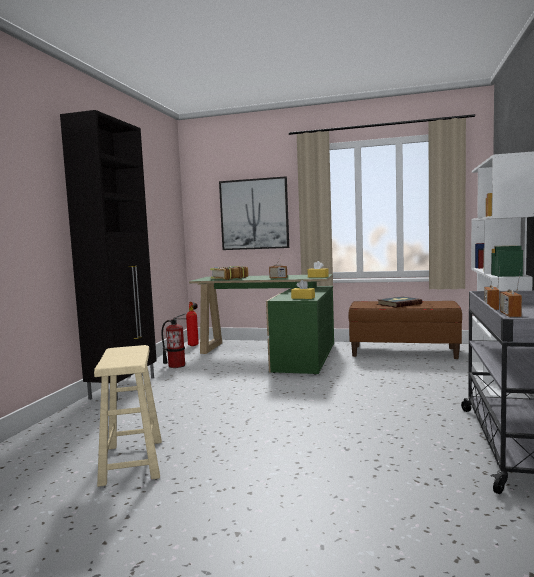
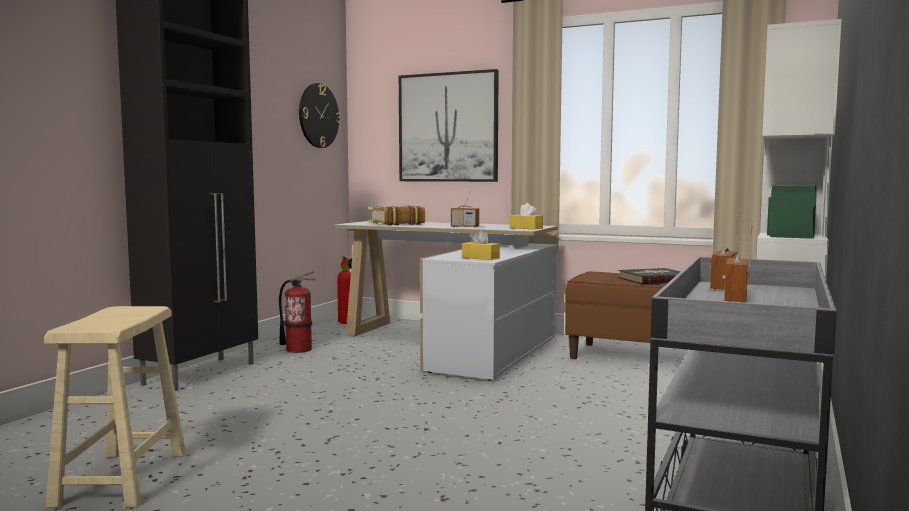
camera: 10 degrees right, 0 degrees up
(168, 209) = (318, 115): none -> wall clock
(274, 353) = (453, 344): green desk -> white desk

